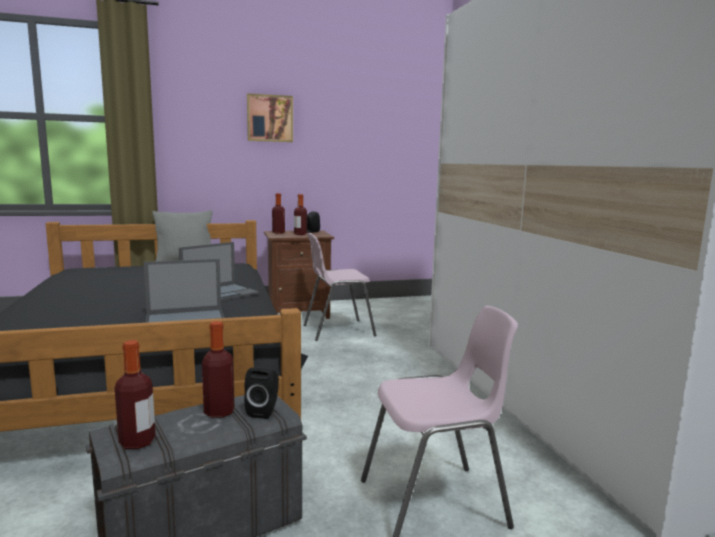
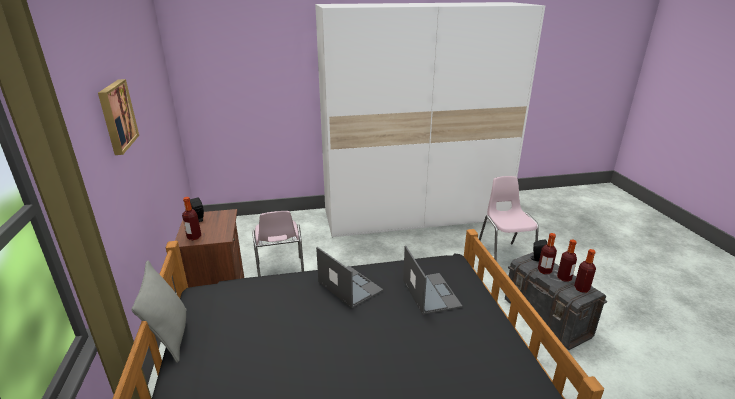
camera: 85 degrees left, 15 degrees up
(300, 234) = (212, 225): bottle -> bottle (564, 278)

